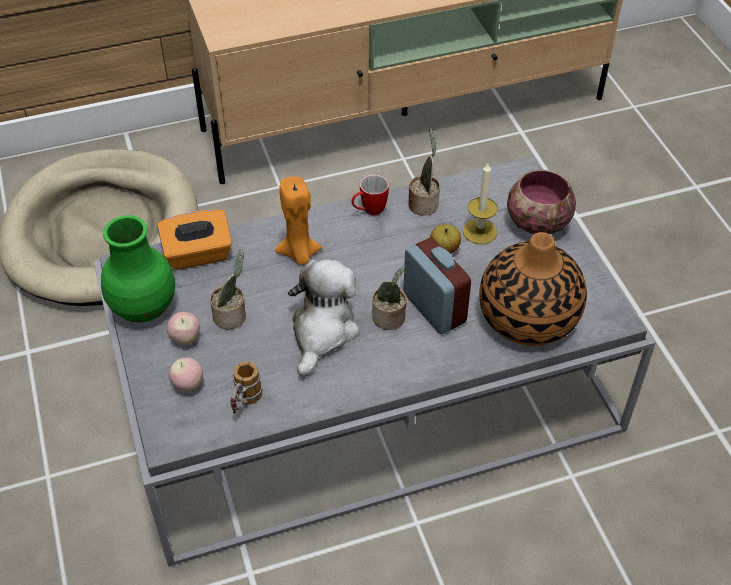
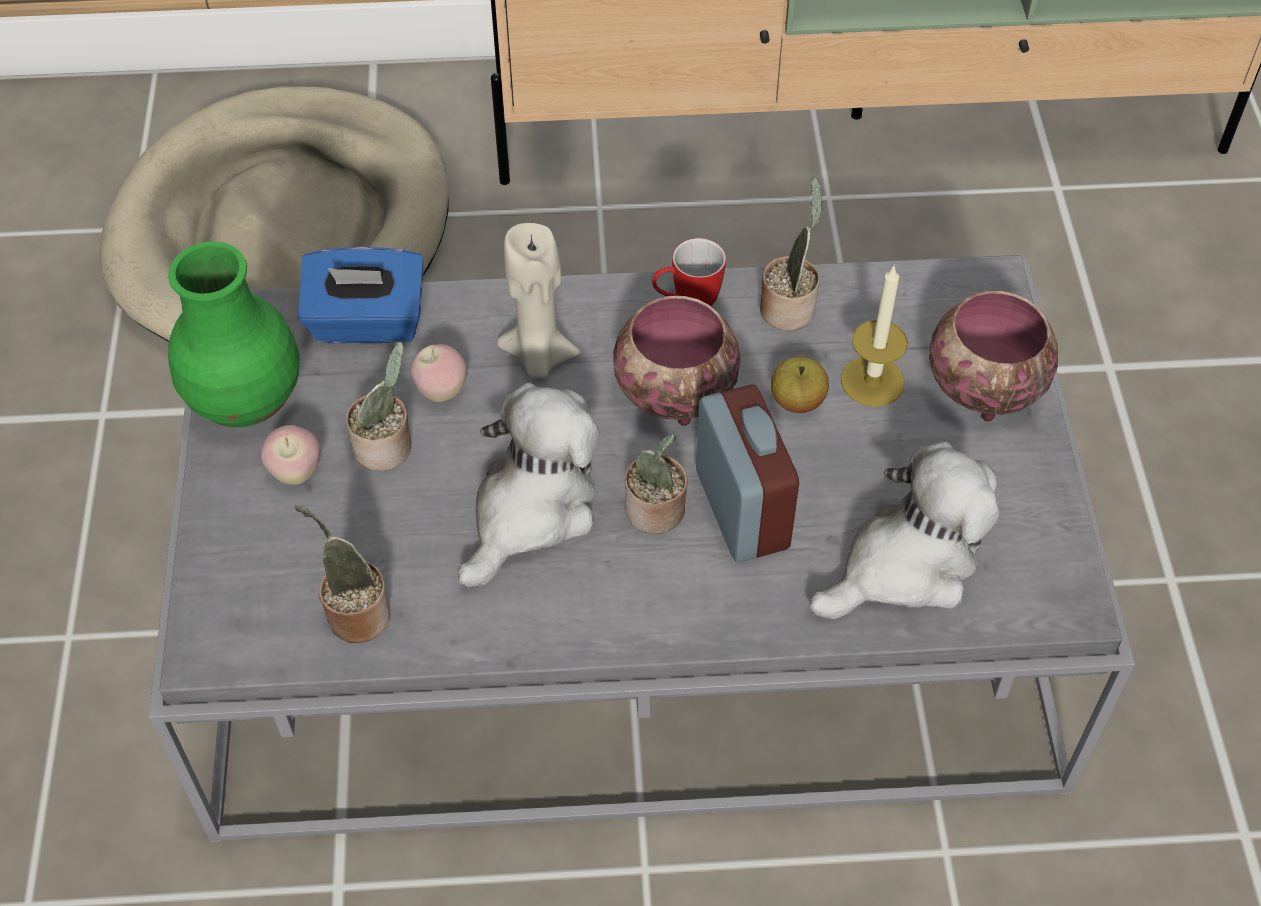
camera: 15 degrees right, 5 degrees up
(188, 385) = (272, 558): apple -> apple (441, 391)
(198, 255) = (367, 323): orange tissue box -> blue tissue box
(244, 404) = (354, 614): mug -> potted plant
(299, 254) = (538, 357): orange candle -> beige candle
(377, 258) = (672, 394): none -> bowl
(528, 317) = (905, 564): vase -> plush toy

